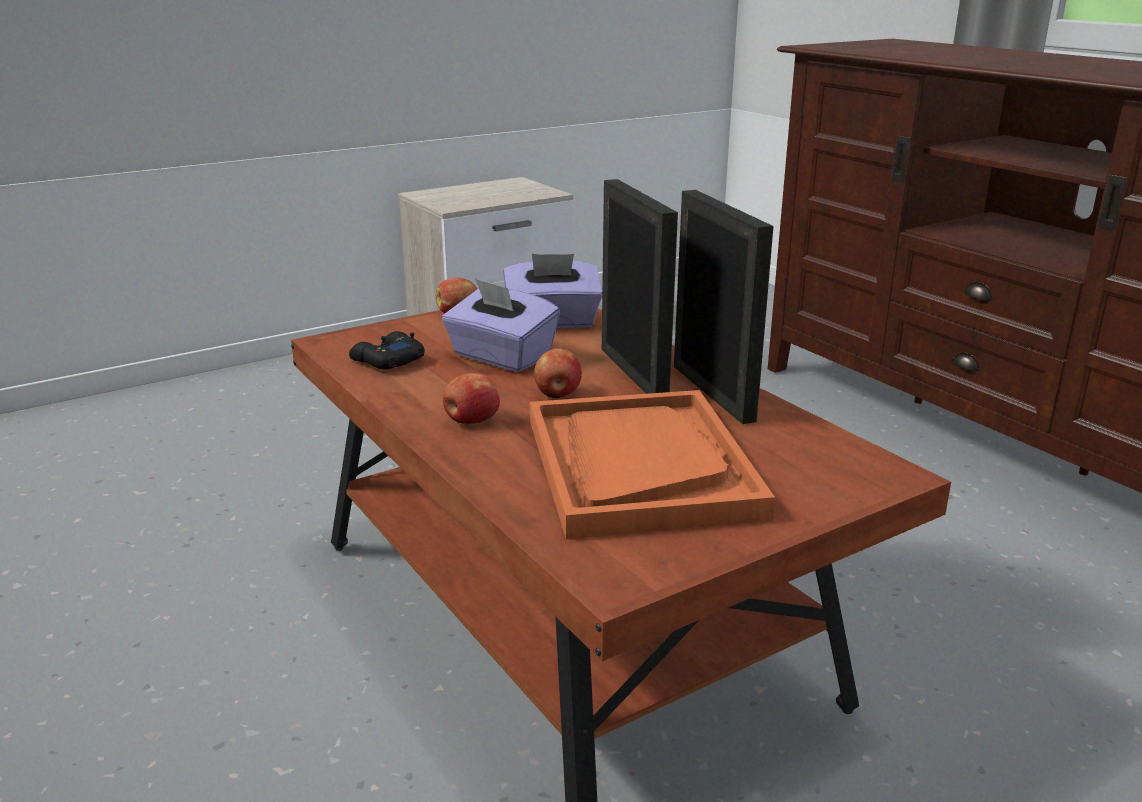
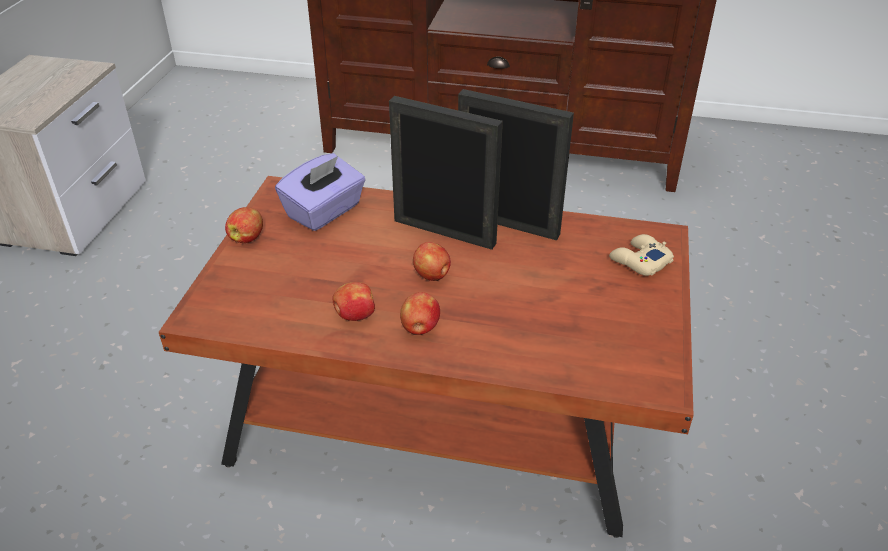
camera: 45 degrees left, 15 degrees up
(387, 360) = (273, 309): black game controller -> none
(437, 390) = (354, 316): none -> apple
(501, 357) = (345, 263): purple tissue box -> none
(639, 466) = (557, 303): orange tray -> none
(812, 479) = (639, 261): none -> beige game controller

